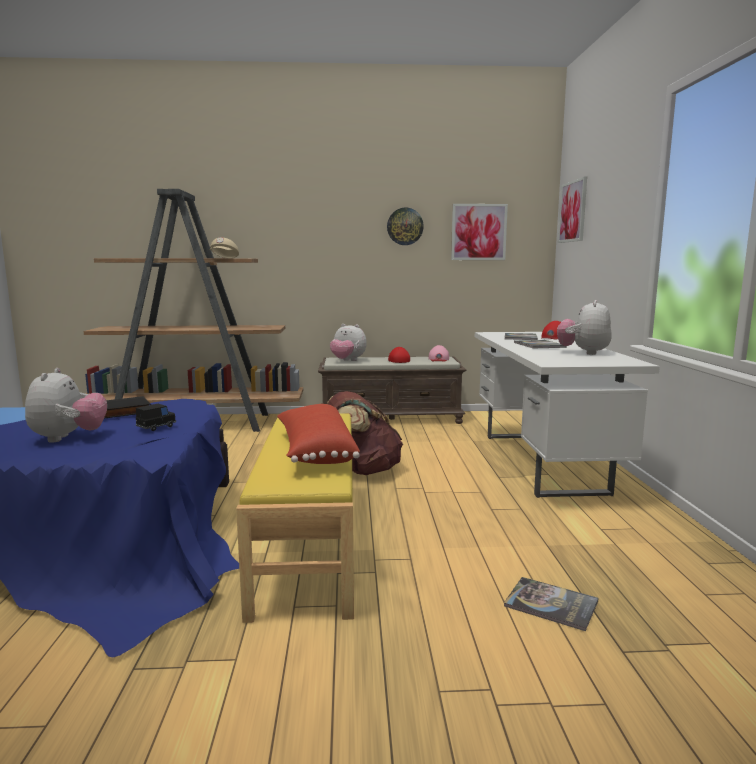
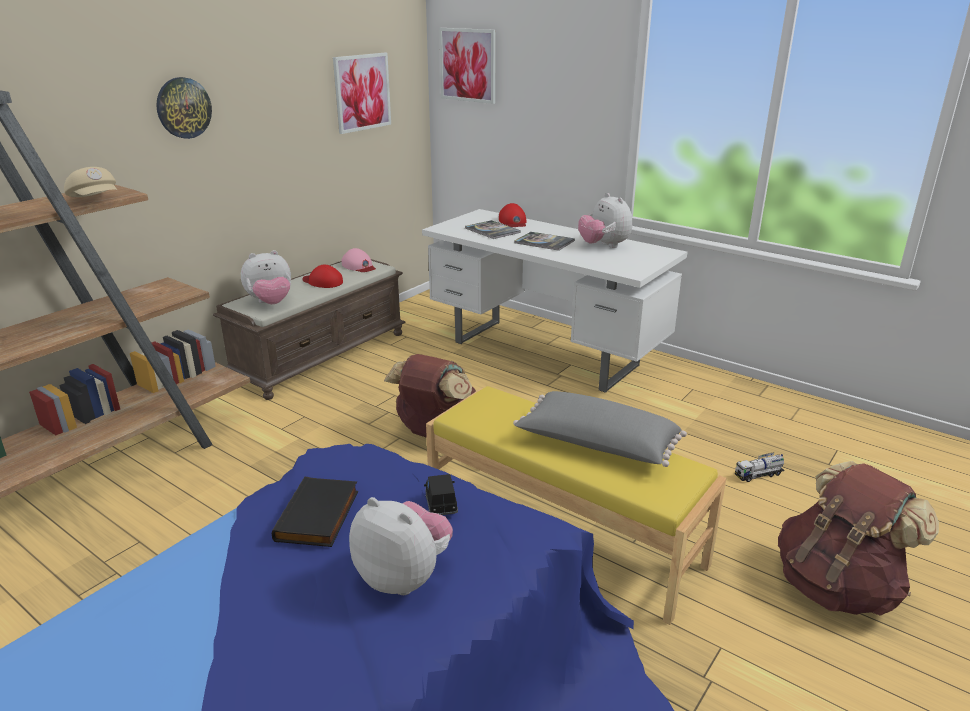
camera: 50 degrees left, 15 degrees up
(315, 451) = (596, 445): red pillow -> grey pillow
(405, 226) = (285, 95): wall clock -> wall clock (183, 108)
(420, 712) = (837, 587): none -> brown backpack
(551, 604) = (758, 475): book -> toy truck

